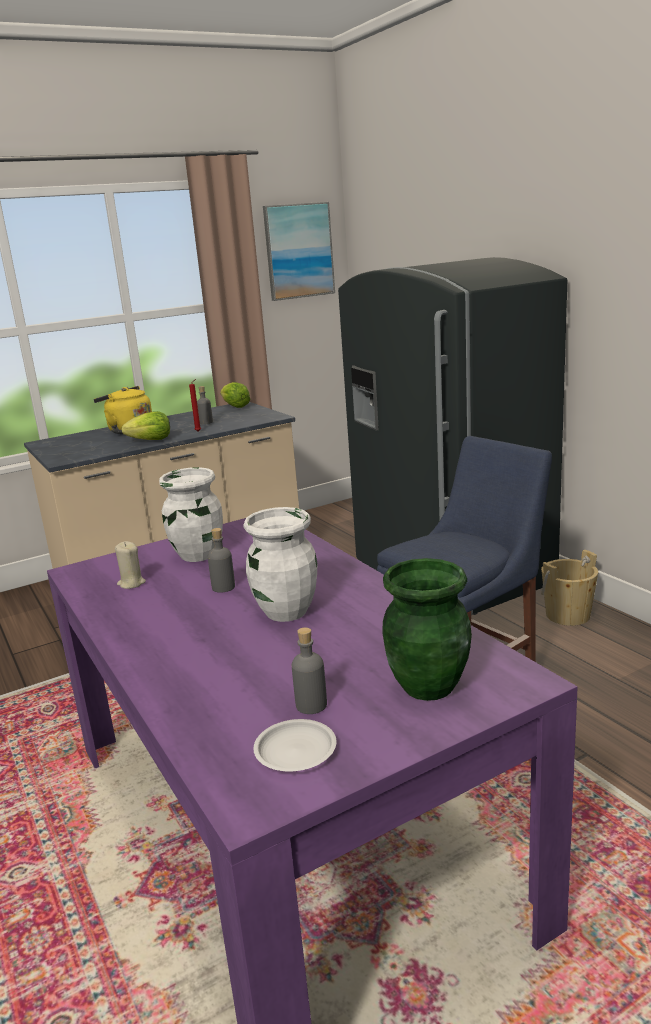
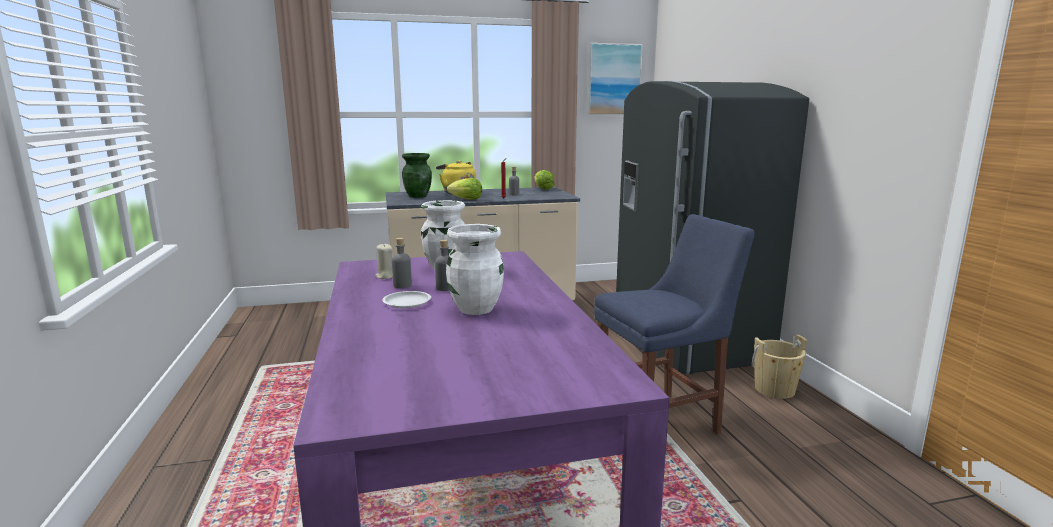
camera: 15 degrees right, 5 degrees down
(295, 751) = (401, 393): white plate -> white plate (407, 302)
(311, 705) = (440, 367): grey bottle -> grey bottle (402, 285)
(429, 686) = (542, 373): green vase -> green vase (418, 196)

